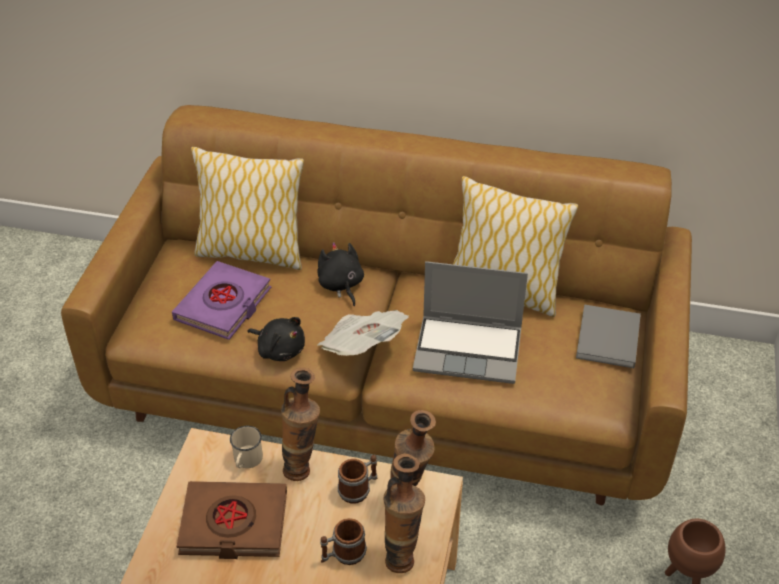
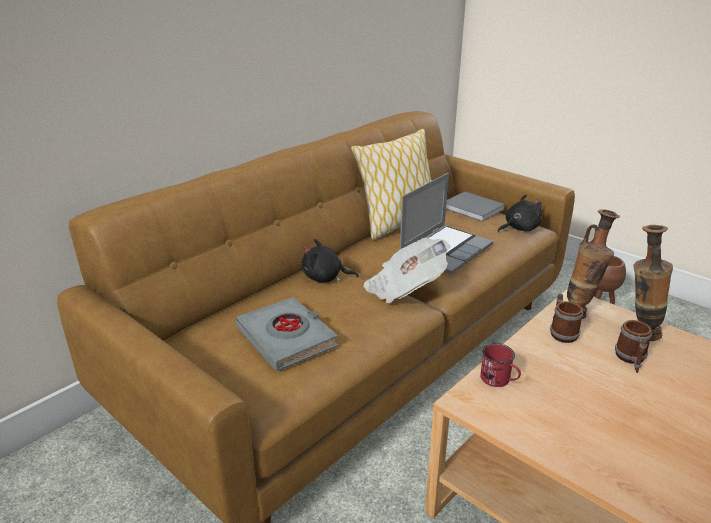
camera: 60 degrees left, 15 degrees down
(223, 305) = (286, 338): purple book -> grey book
(233, 524) = (575, 410): brown book -> none
(246, 461) = (499, 380): beige mug -> red mug
(251, 252) = (234, 306): pillow -> none
(279, 349) = (371, 326): black plush toy -> black plush toy (519, 228)
(302, 466) = (522, 352): vase -> none

